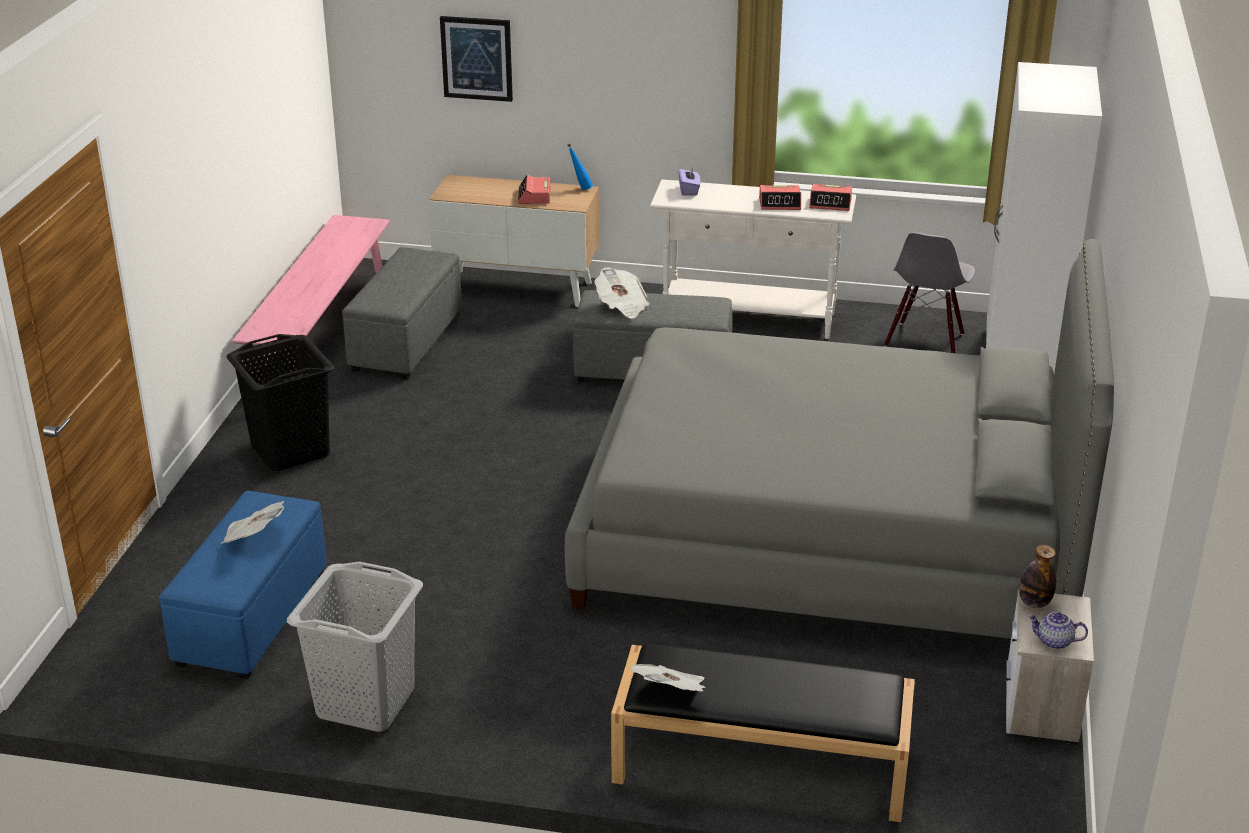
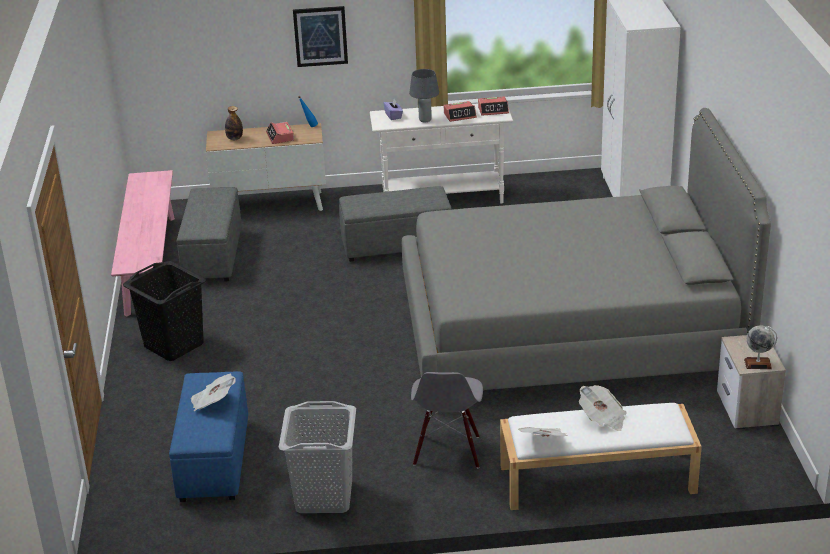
camera: 15 degrees left, 0 degrees up
(477, 58) = (224, 44): picture -> picture (320, 36)
(622, 306) = (373, 203): newspaper -> newspaper (602, 418)
(729, 203) = (425, 120): none -> grey table lamp
(759, 765) = (596, 480): black bench -> white bench
(925, 341) = (566, 193): grey chair -> grey chair (448, 451)
(1034, 603) = (735, 343): bottle -> bottle (234, 138)
(1054, 642) = (758, 364): teapot -> globe

